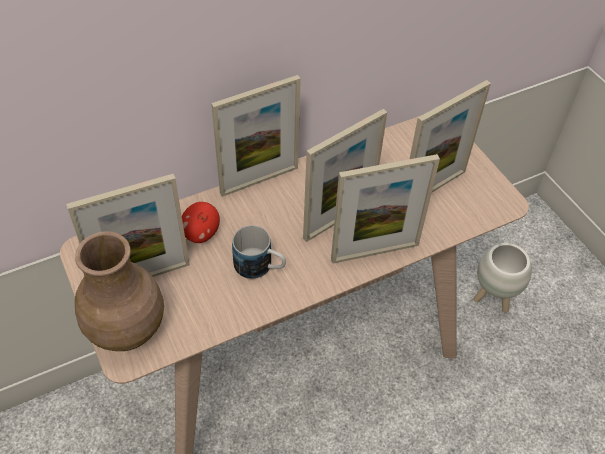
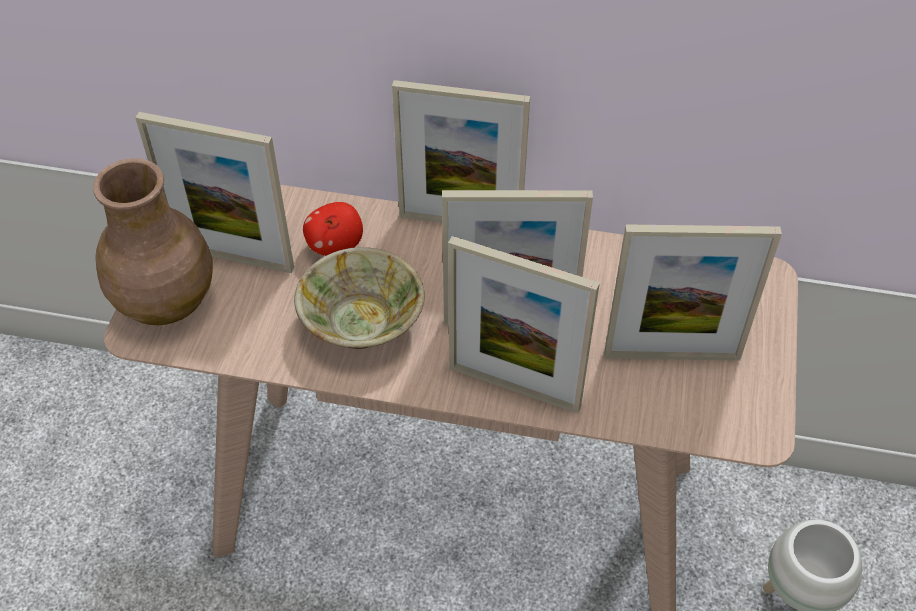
camera: 40 degrees right, 0 degrees up
(260, 267) = (363, 322): mug -> beige bowl

